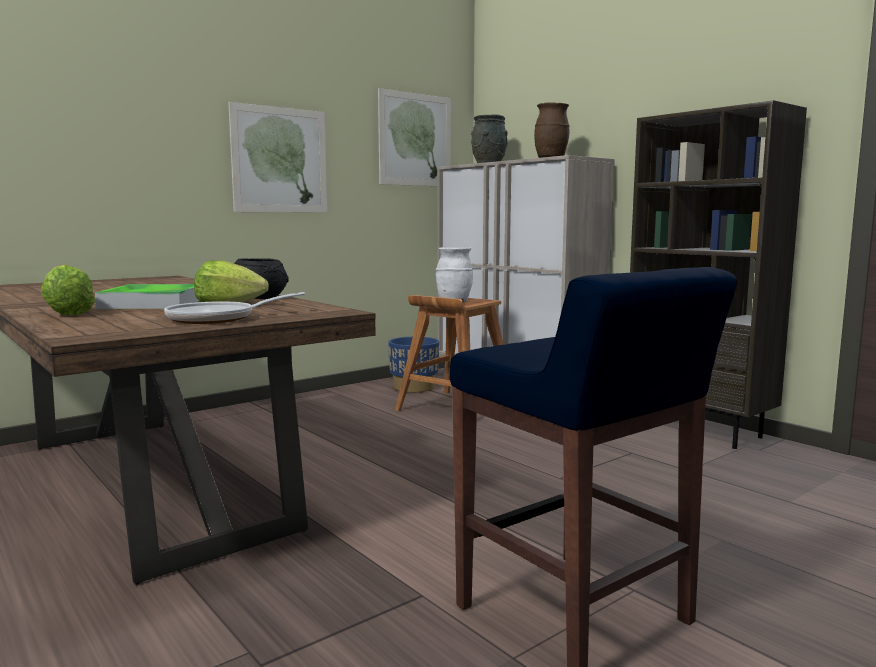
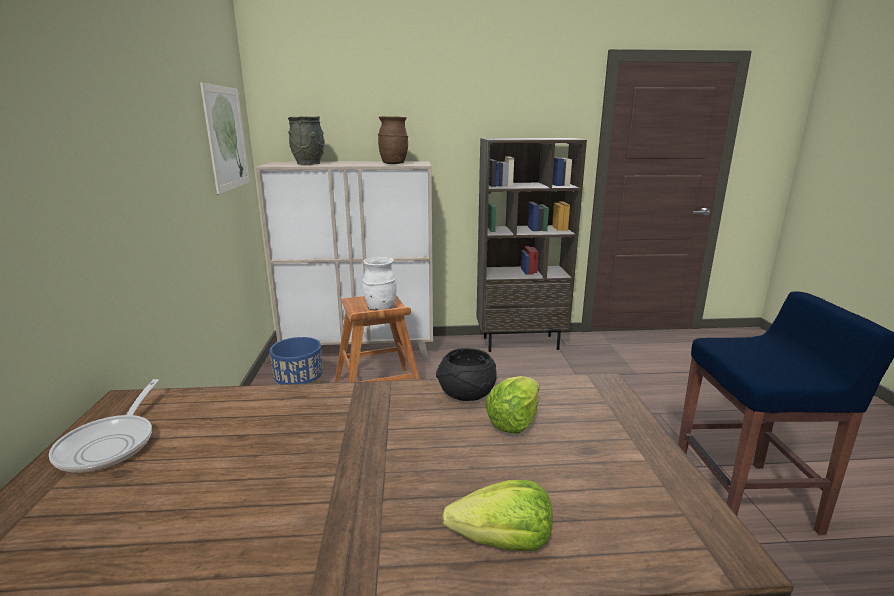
camera: 55 degrees left, 10 degrees up
(153, 303) = (446, 461): tray -> none
(218, 319) = (618, 446): frying pan -> frying pan (111, 444)
(280, 160) = (155, 190): picture -> none

